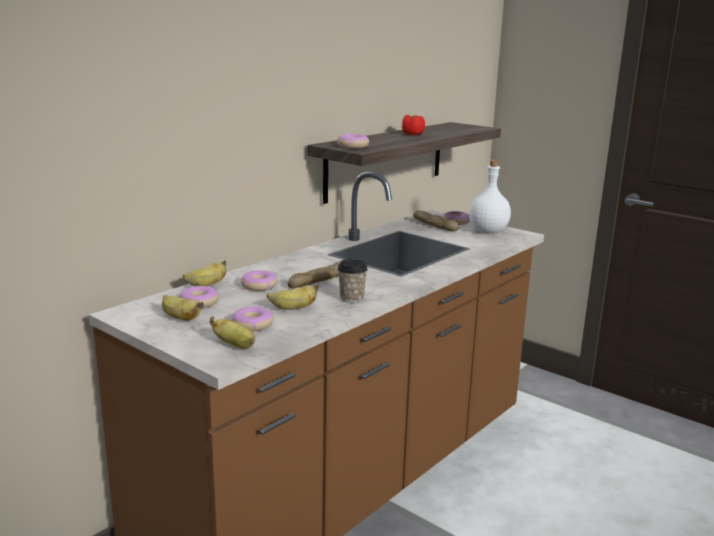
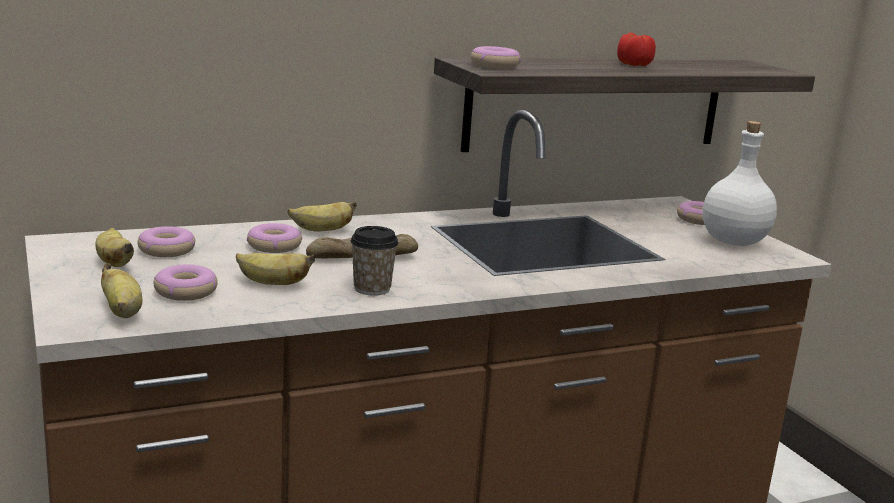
camera: 25 degrees right, 0 degrees up
(207, 285) = (211, 231): banana -> banana (322, 230)
(435, 226) = (655, 218): bread -> none

